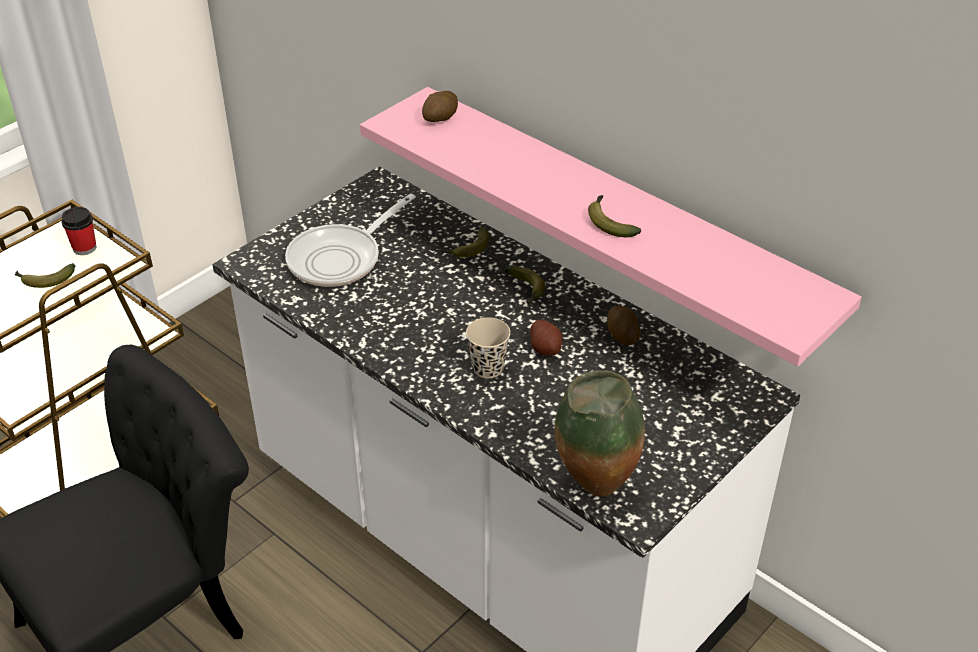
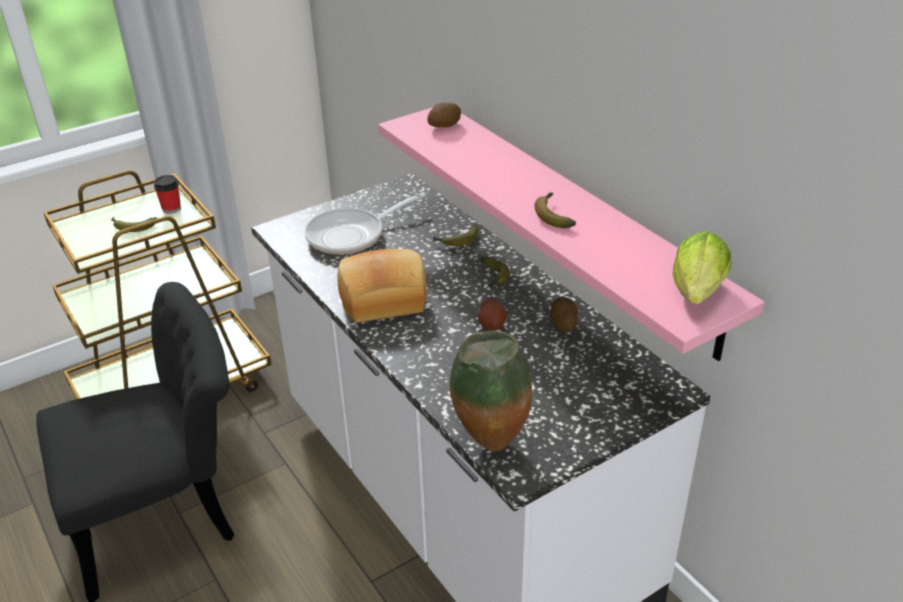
camera: 15 degrees right, 5 degrees down
(410, 334) = (383, 298): none -> bread
(488, 368) = (436, 333): beige cup -> none
(793, 298) = (696, 295): none -> lettuce

